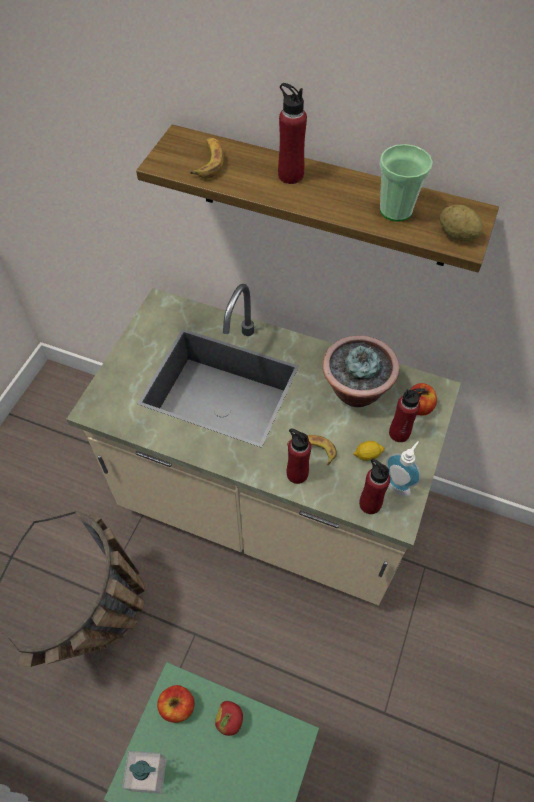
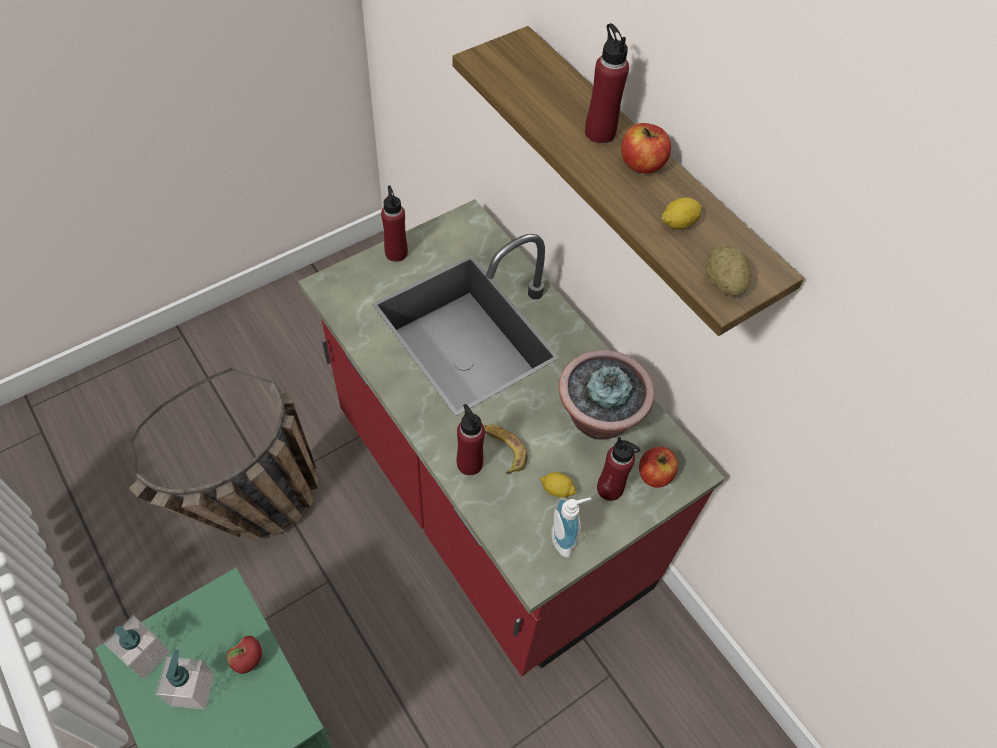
camera: 30 degrees right, 0 degrees up
(177, 706) = (215, 613): apple -> apple (642, 164)
(205, 772) = (193, 689): none -> soap dispenser
(208, 162) = (529, 79): banana -> none
(267, 507) = (488, 504): beige counter -> red counter
(370, 503) = (519, 539): red bottle -> red bottle (396, 253)
(396, 210) = (679, 223): cup -> lemon

